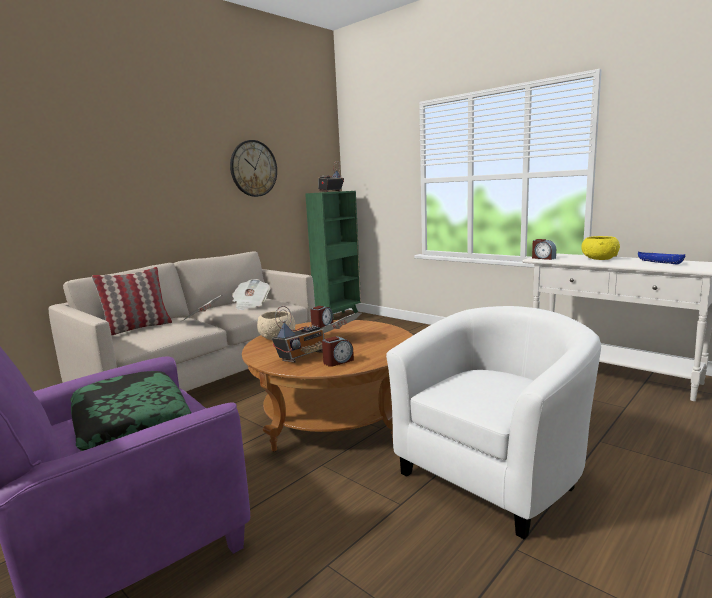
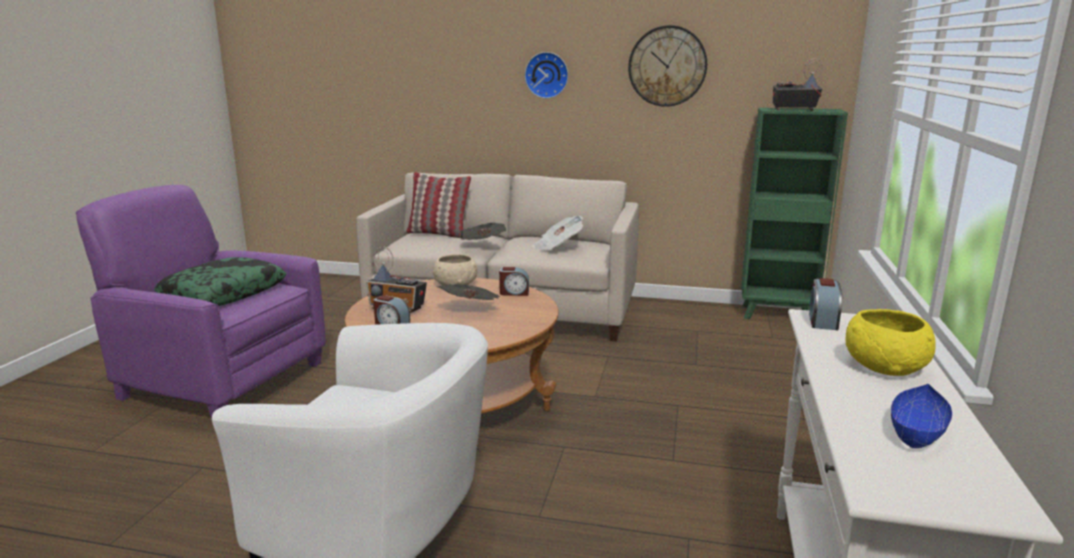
camera: 60 degrees right, 5 degrees up
(172, 177) = (547, 75): none -> wall clock

